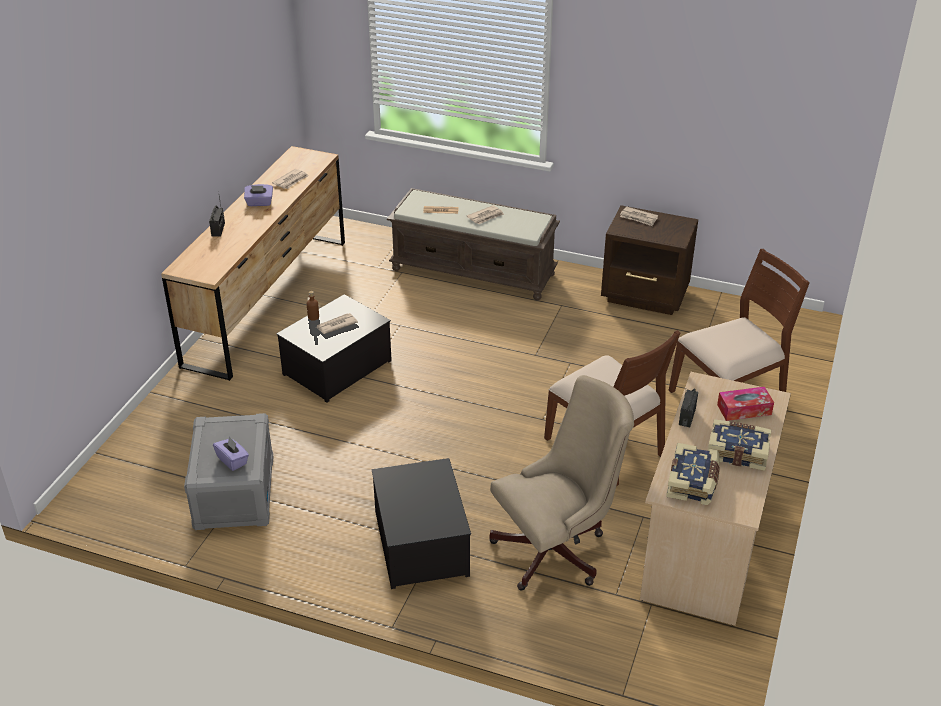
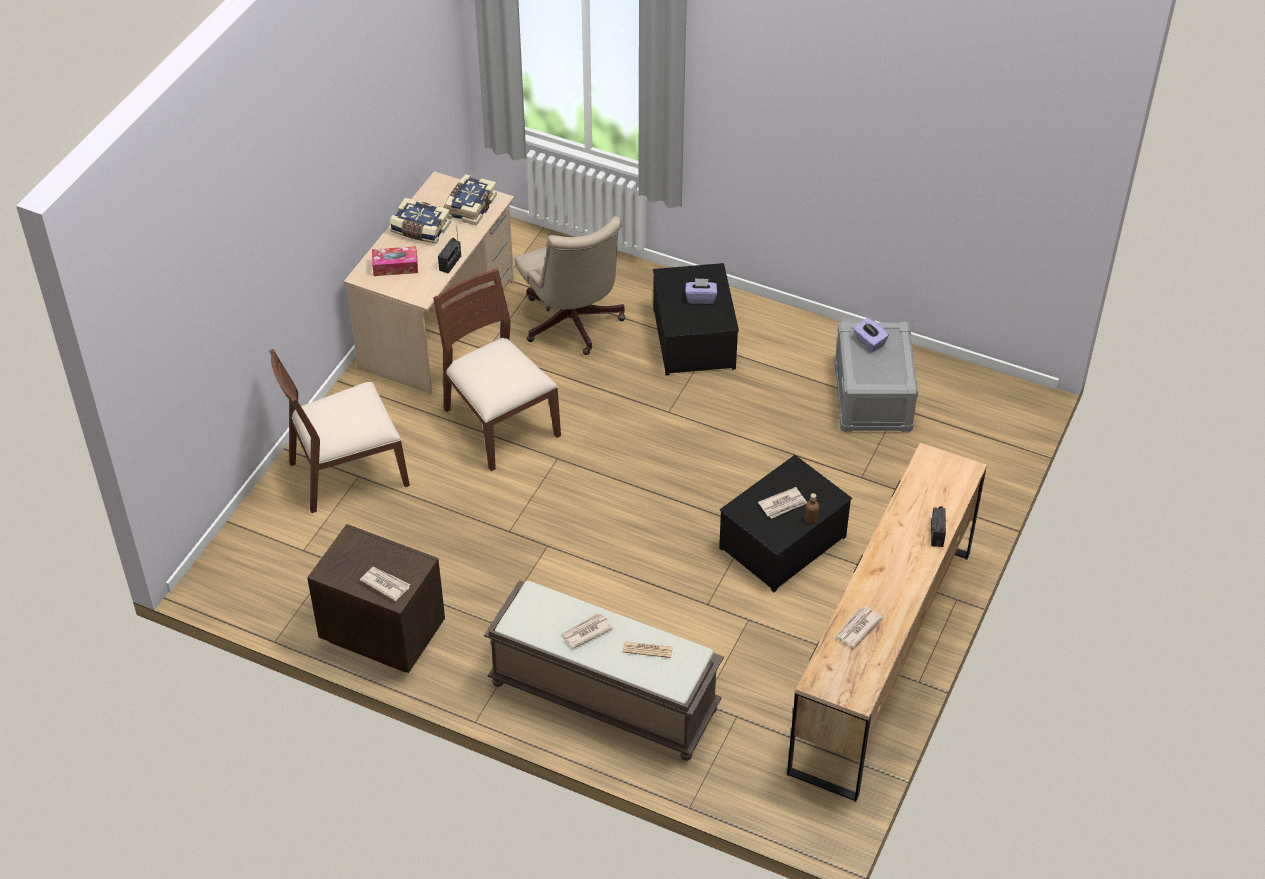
camera: 175 degrees left, 10 degrees up
(259, 203) = (893, 583): purple tissue box -> purple tissue box (700, 298)
(557, 550) = (573, 325): beige office chair -> beige office chair turned 90 degrees counterclockwise

